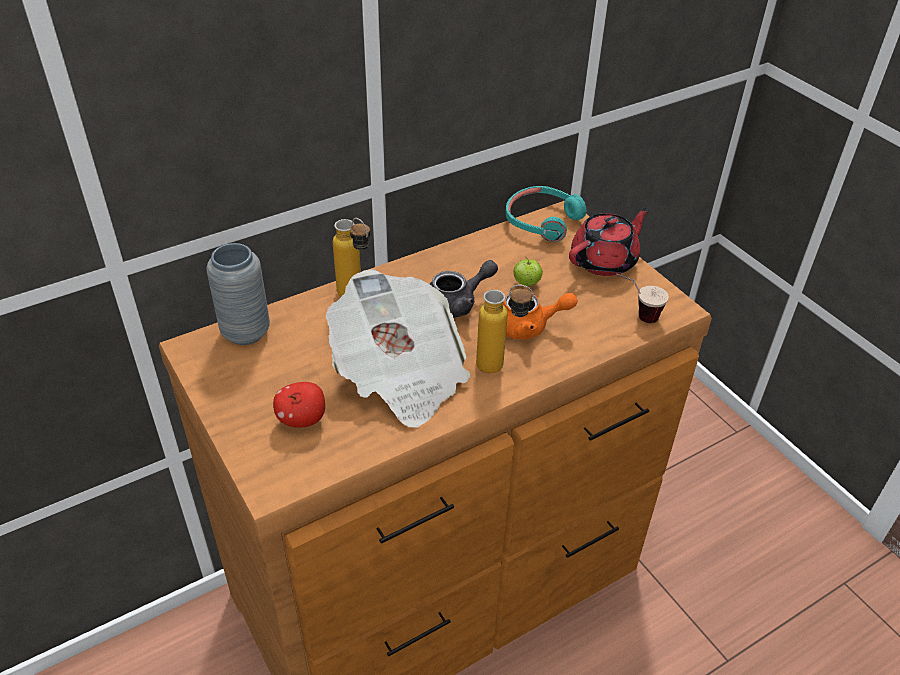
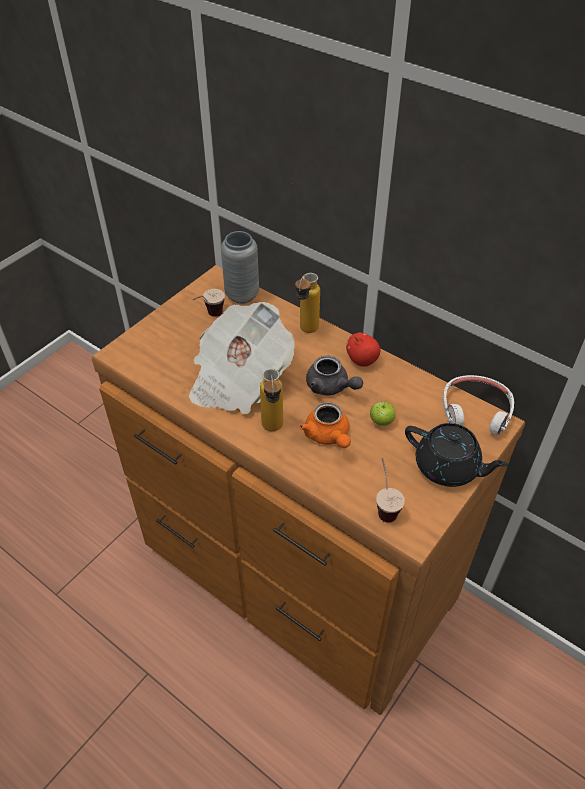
camera: 70 degrees right, 5 degrees up
(265, 373) = (209, 317): none -> cup
(302, 419) = (177, 347): apple -> apple (362, 360)
(542, 221) = (475, 411): turquoise headphones -> white headphones
(605, 261) = (447, 467): red teapot -> black teapot

